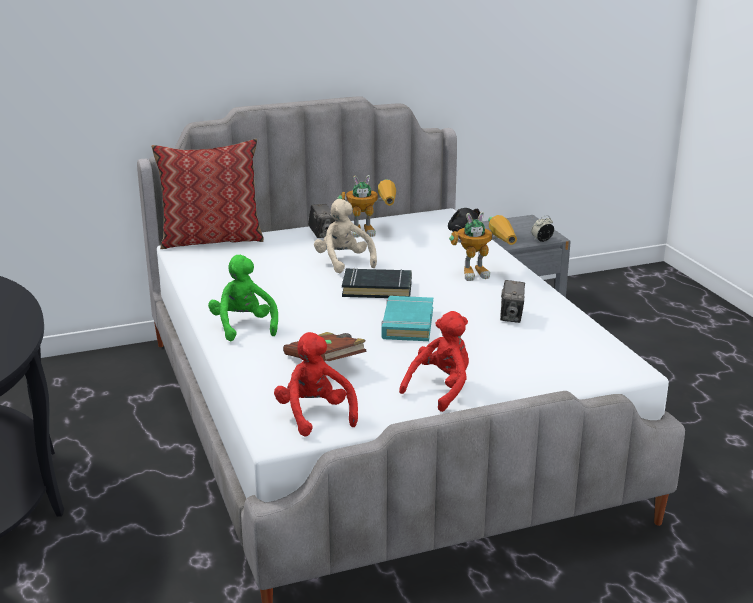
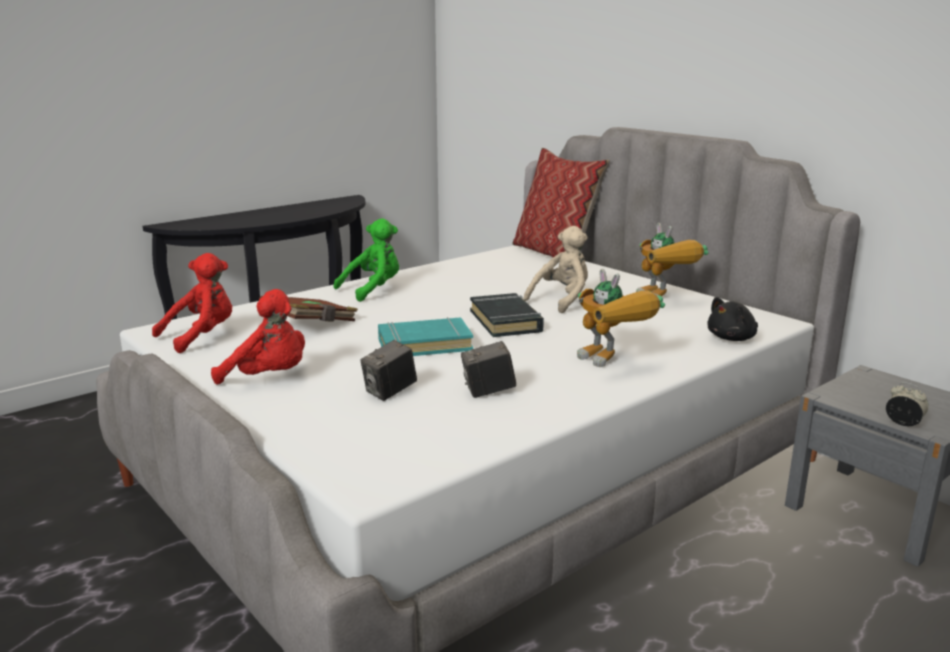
camera: 70 degrees right, 5 degrees down
(322, 234) = (625, 283): camera -> camera (390, 392)

